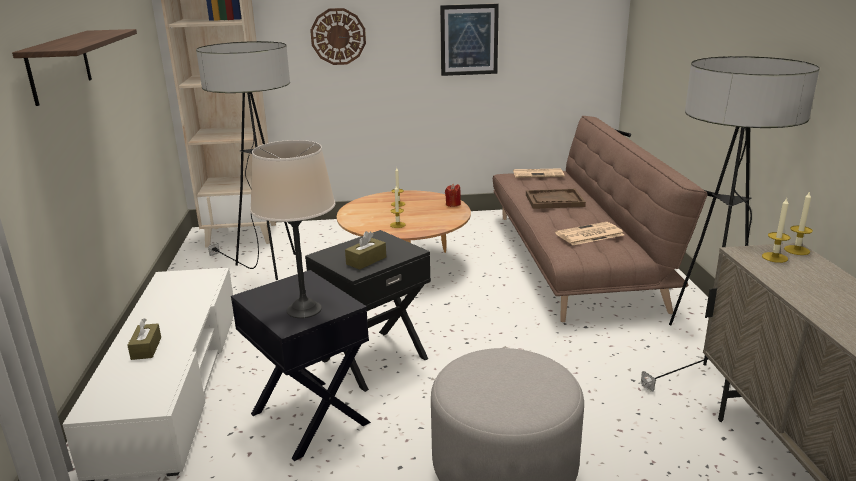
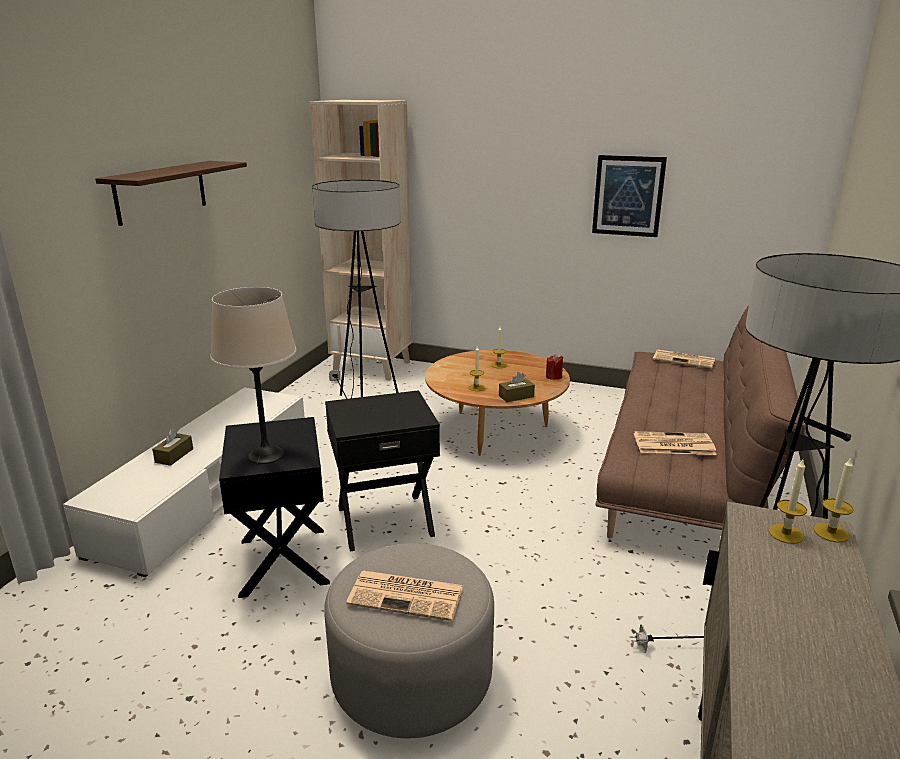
camera: 25 degrees right, 0 degrees up
(338, 36) = (487, 180): wall clock -> none
(366, 260) = (370, 419): brown tissue box -> brown tissue box (516, 396)
(513, 388) = (408, 595): none -> newspaper
(554, 200) = (671, 395): brown tray -> none

